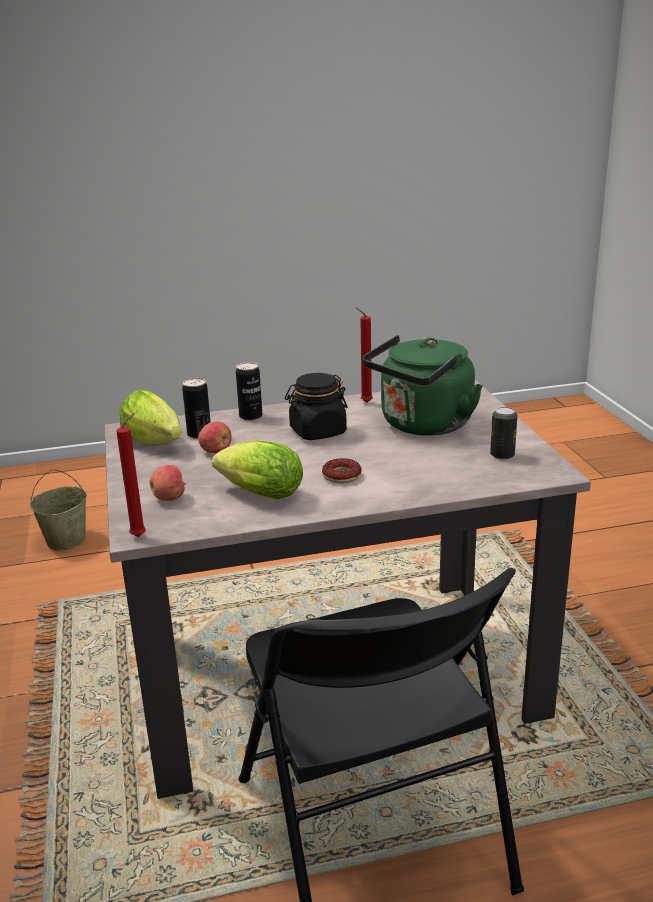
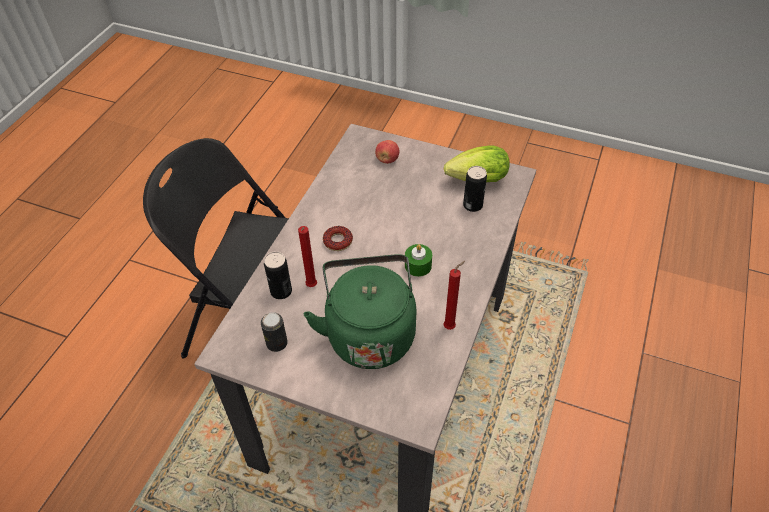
camera: 125 degrees right, 25 degrees up
(66, 540) = (682, 302): beige bucket -> none
(141, 536) = (354, 136): red candle -> red candle (311, 287)
(216, 451) = (435, 202): apple -> none
(250, 416) = (482, 244): can -> can (281, 291)
(256, 493) = (355, 194): lettuce -> none
(317, 432) = (418, 266): black jar -> green candle

